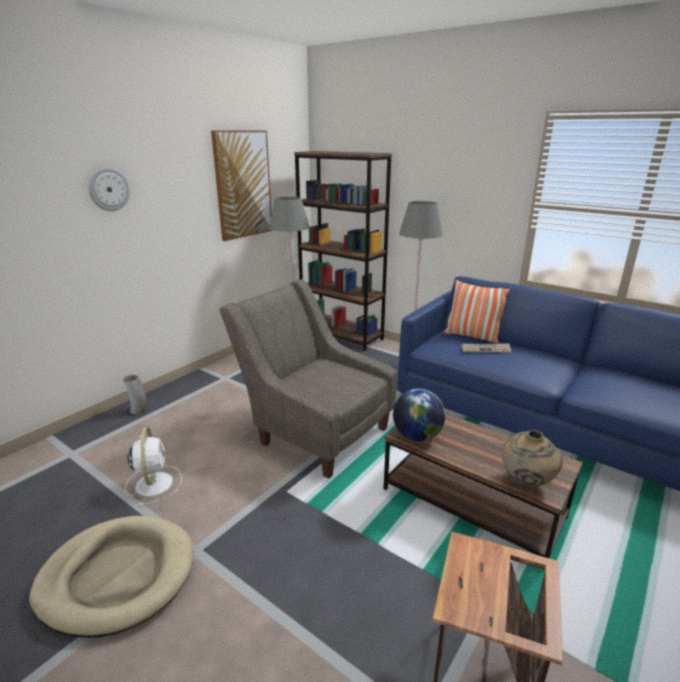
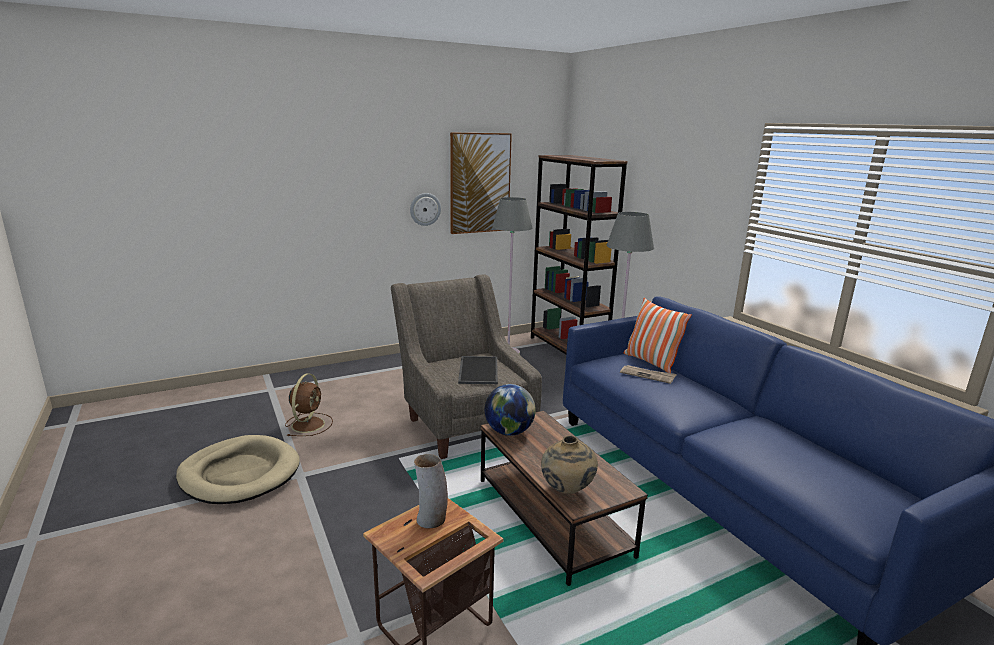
camera: 25 degrees right, 5 degrees down
(108, 189) = (345, 178): wall clock -> wall clock (425, 209)
(139, 410) = (339, 371): vase -> vase (431, 520)
(154, 483) = (309, 424): white fan -> brown fan
(334, 378) = (477, 370): none -> tray

